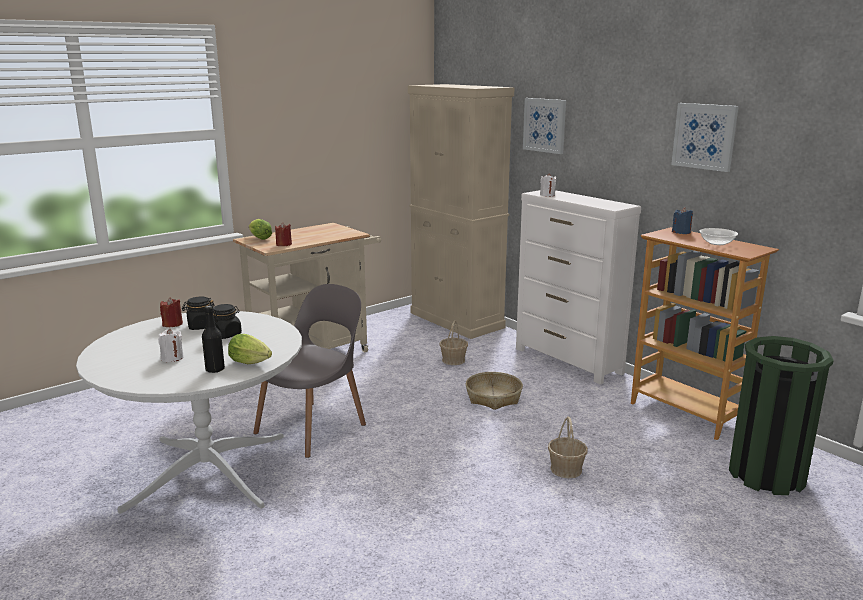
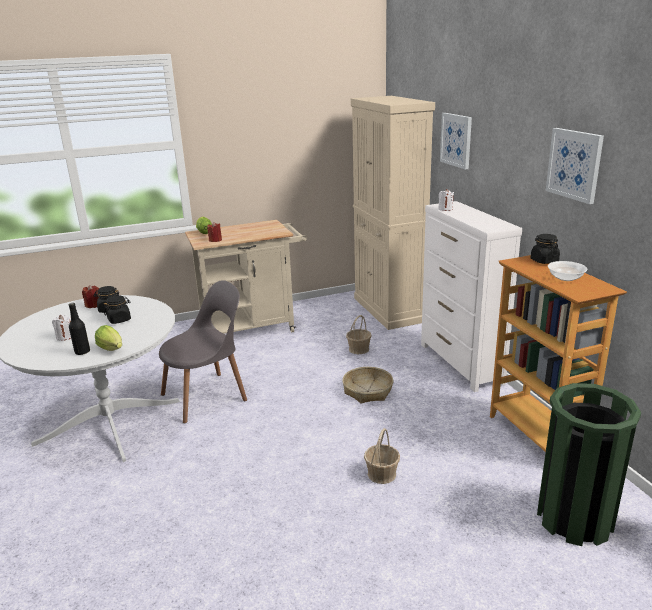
camera: 20 degrees right, 5 degrees up
(681, 232) = (544, 261): blue candle -> black jar

